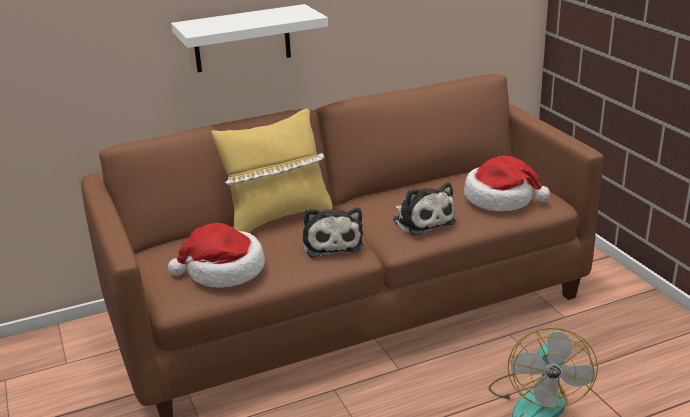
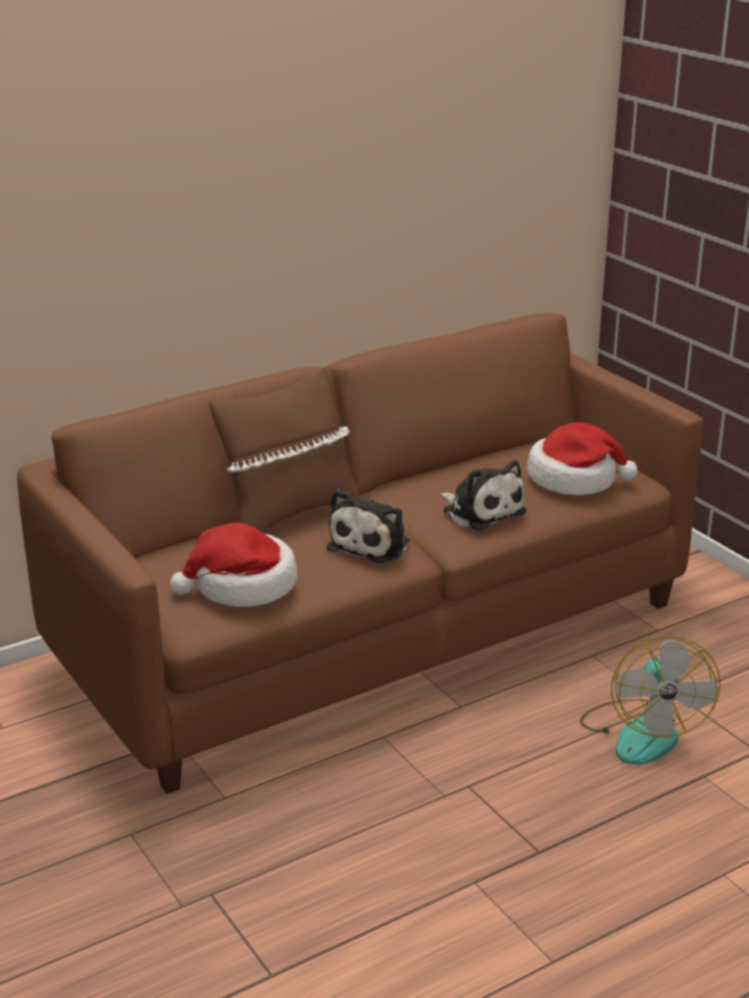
camera: 10 degrees left, 0 degrees up
(242, 39) = (228, 274): white shelf -> none
(278, 218) = (288, 515): yellow pillow -> brown pillow
(332, 243) = (372, 544): plush toy -> plush toy turned 45 degrees clockwise

